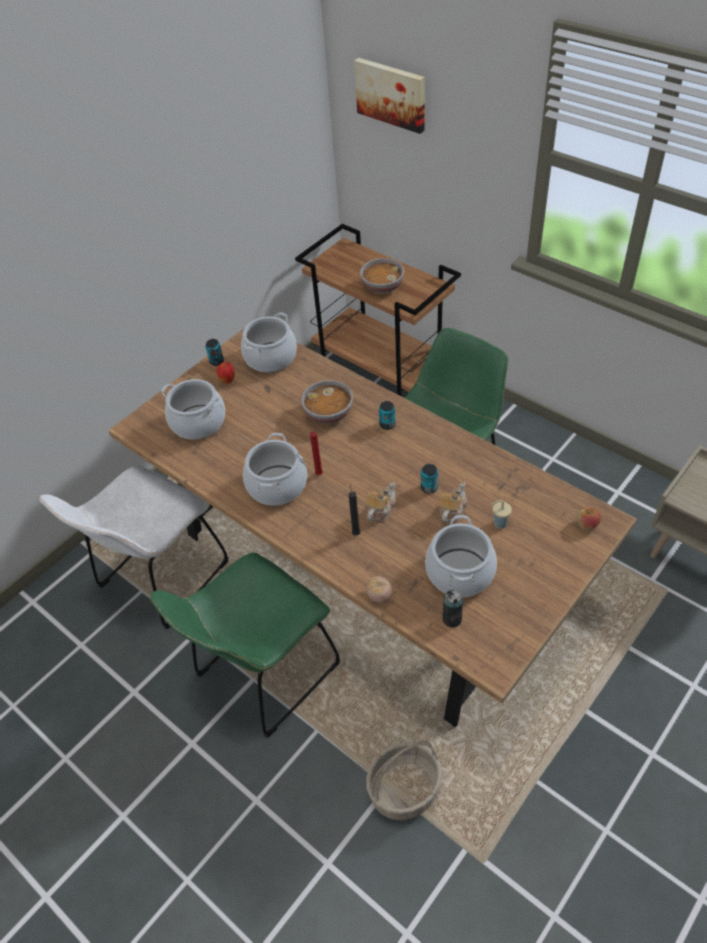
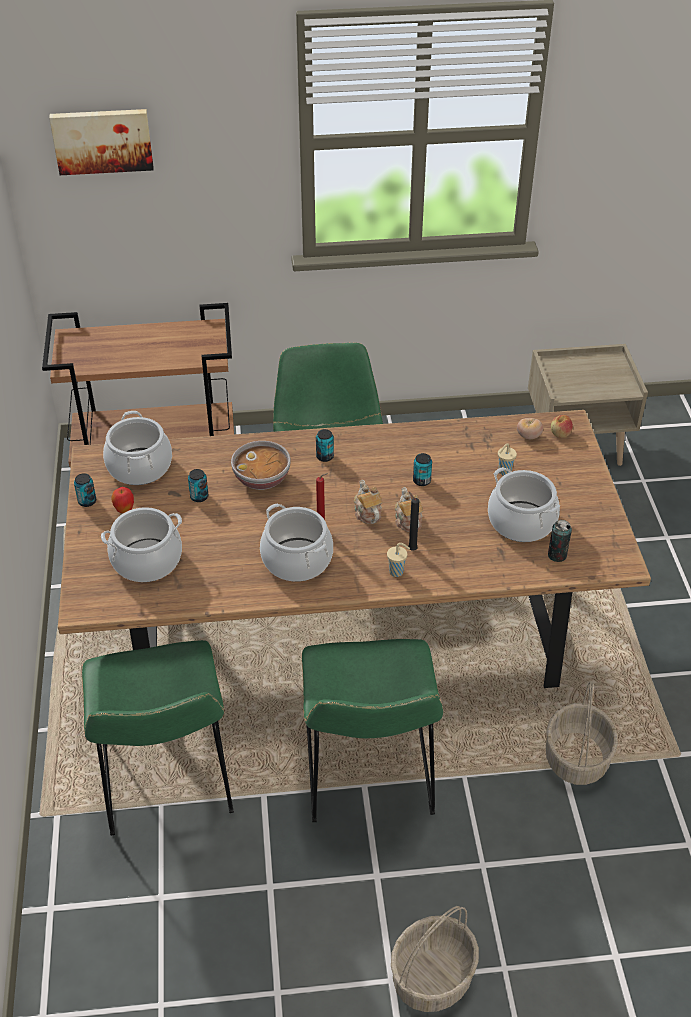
camera: 50 degrees left, 5 degrees down
(145, 838) = (432, 976): none -> basket
(159, 579) = (167, 781): white chair -> green chair
(277, 400) = (199, 497): none -> can
(325, 542) = (397, 572): none -> beige cup
(379, 595) = (488, 578): tomato -> tomato (528, 436)
(382, 286) = (158, 353): bowl -> none
(452, 511) = (460, 486): teapot -> teapot (367, 513)

